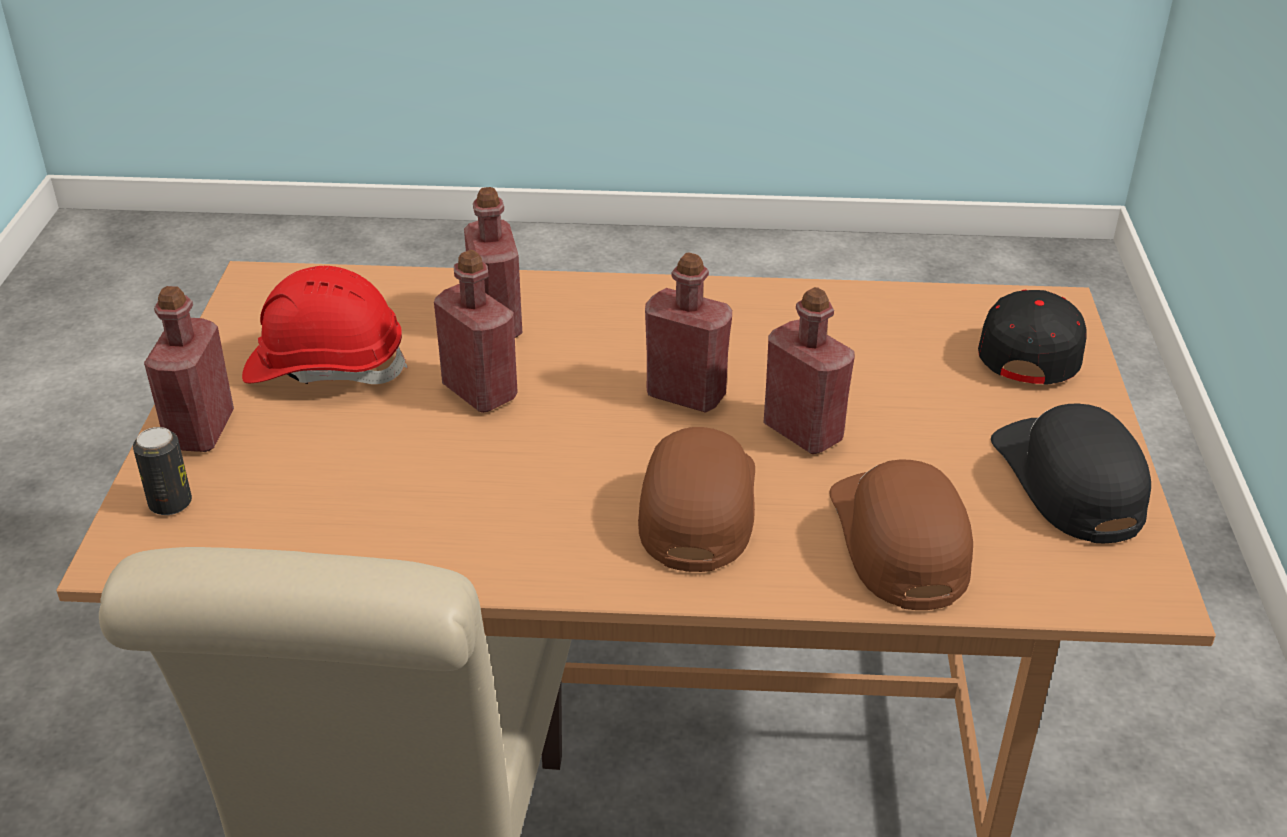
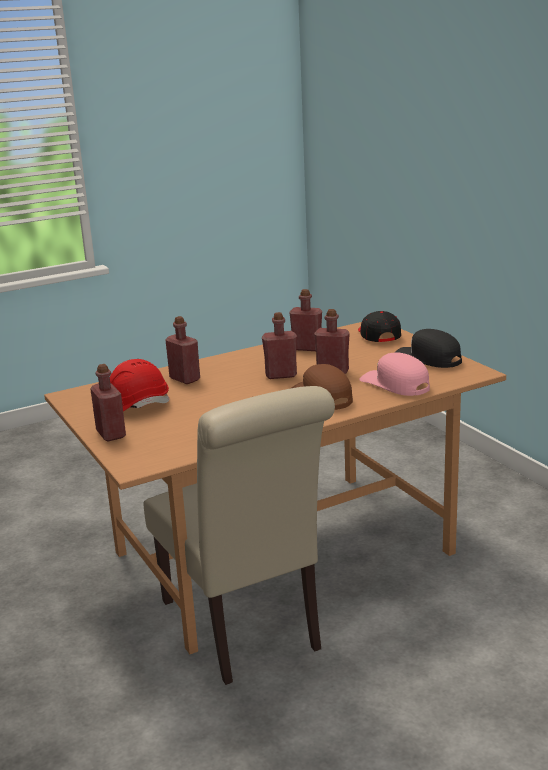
camera: 30 degrees left, 15 degrees down
(170, 503) = (130, 452): can -> none
(480, 392) = (205, 395): red bottle -> red bottle (307, 348)
(899, 541) = (395, 384): brown cap -> pink cap

